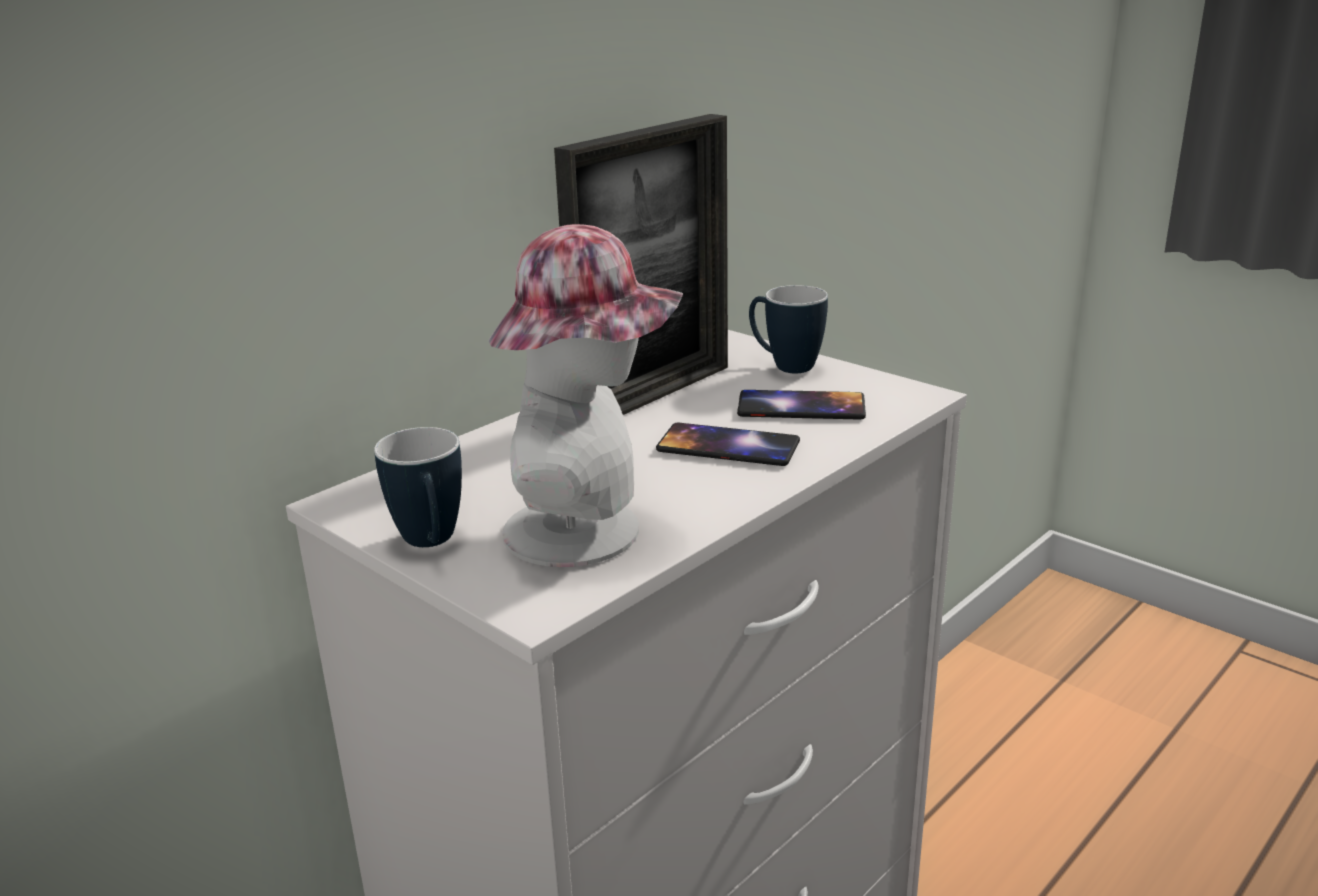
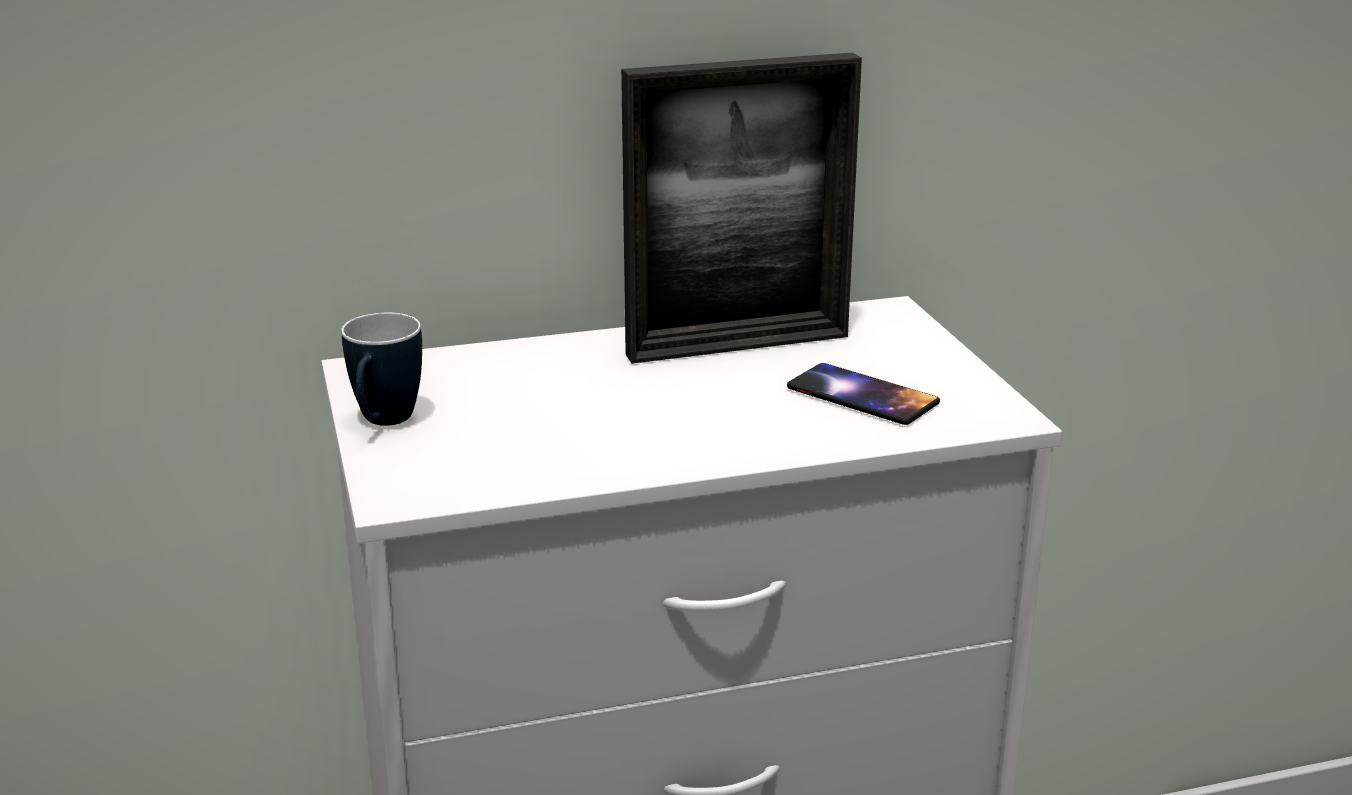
camera: 30 degrees right, 0 degrees up
(591, 531) = (516, 452): hat -> none
(728, 446) = (736, 413): phone -> none
(784, 365) = (908, 350): mug -> none

